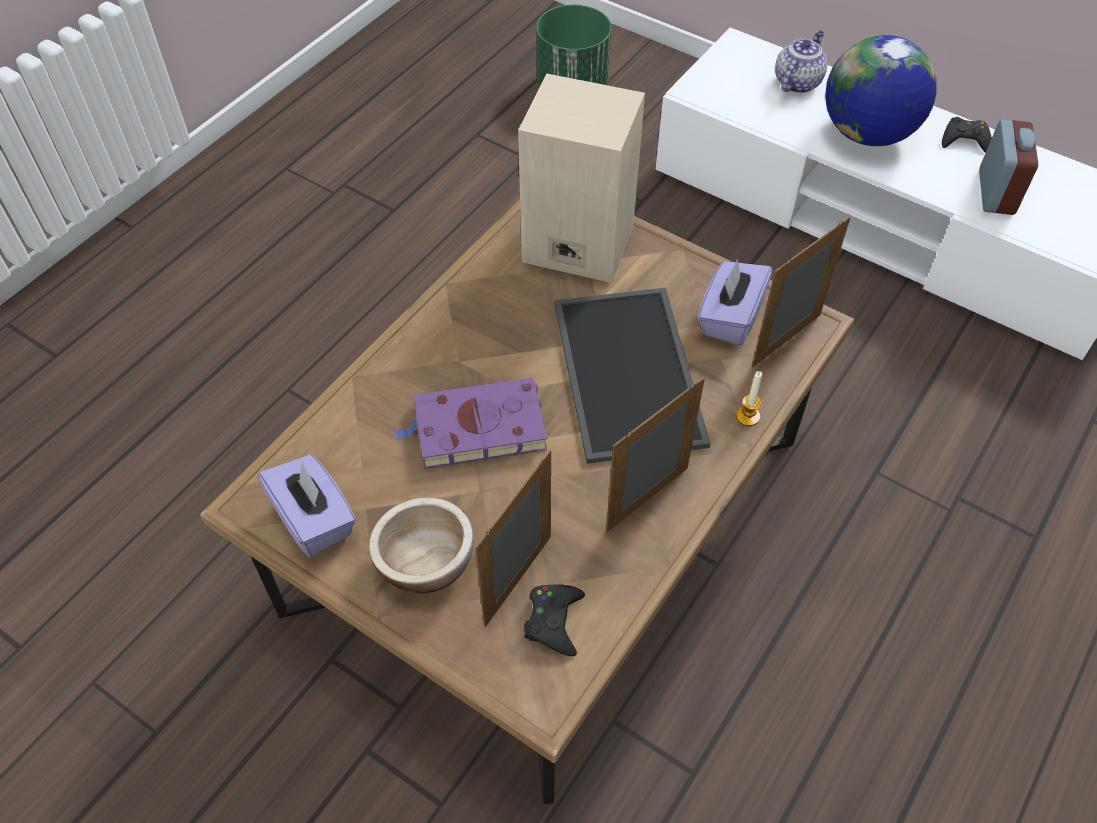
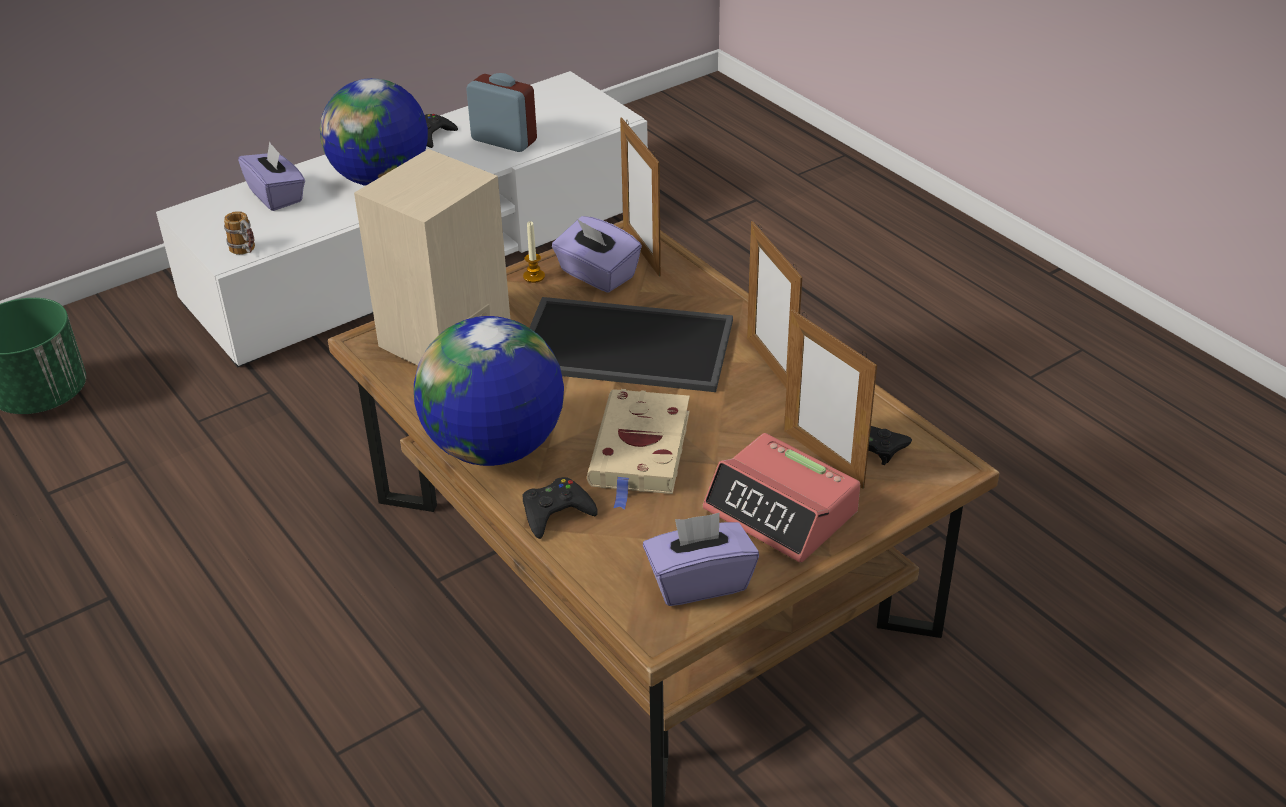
camera: 70 degrees left, 15 degrees down
(373, 392) = (556, 512): none -> black game controller
(426, 561) = (781, 511): bowl -> alarm clock
(442, 325) = (494, 448): none -> globe
(476, 429) = (640, 452): purple book -> beige book
(705, 98) = (247, 253): none -> mug
(747, 416) = (711, 292): candle -> candle (534, 276)
(797, 82) = (277, 195): teapot -> purple tissue box

